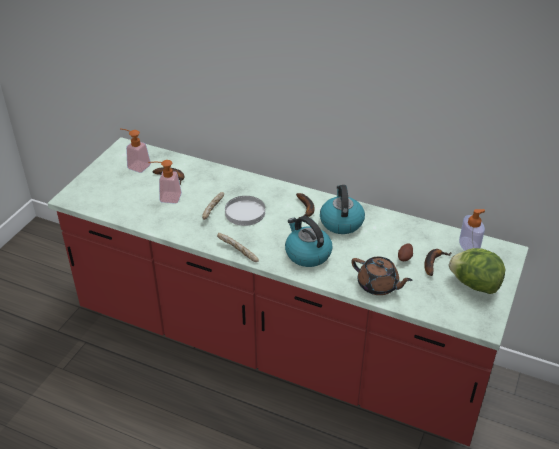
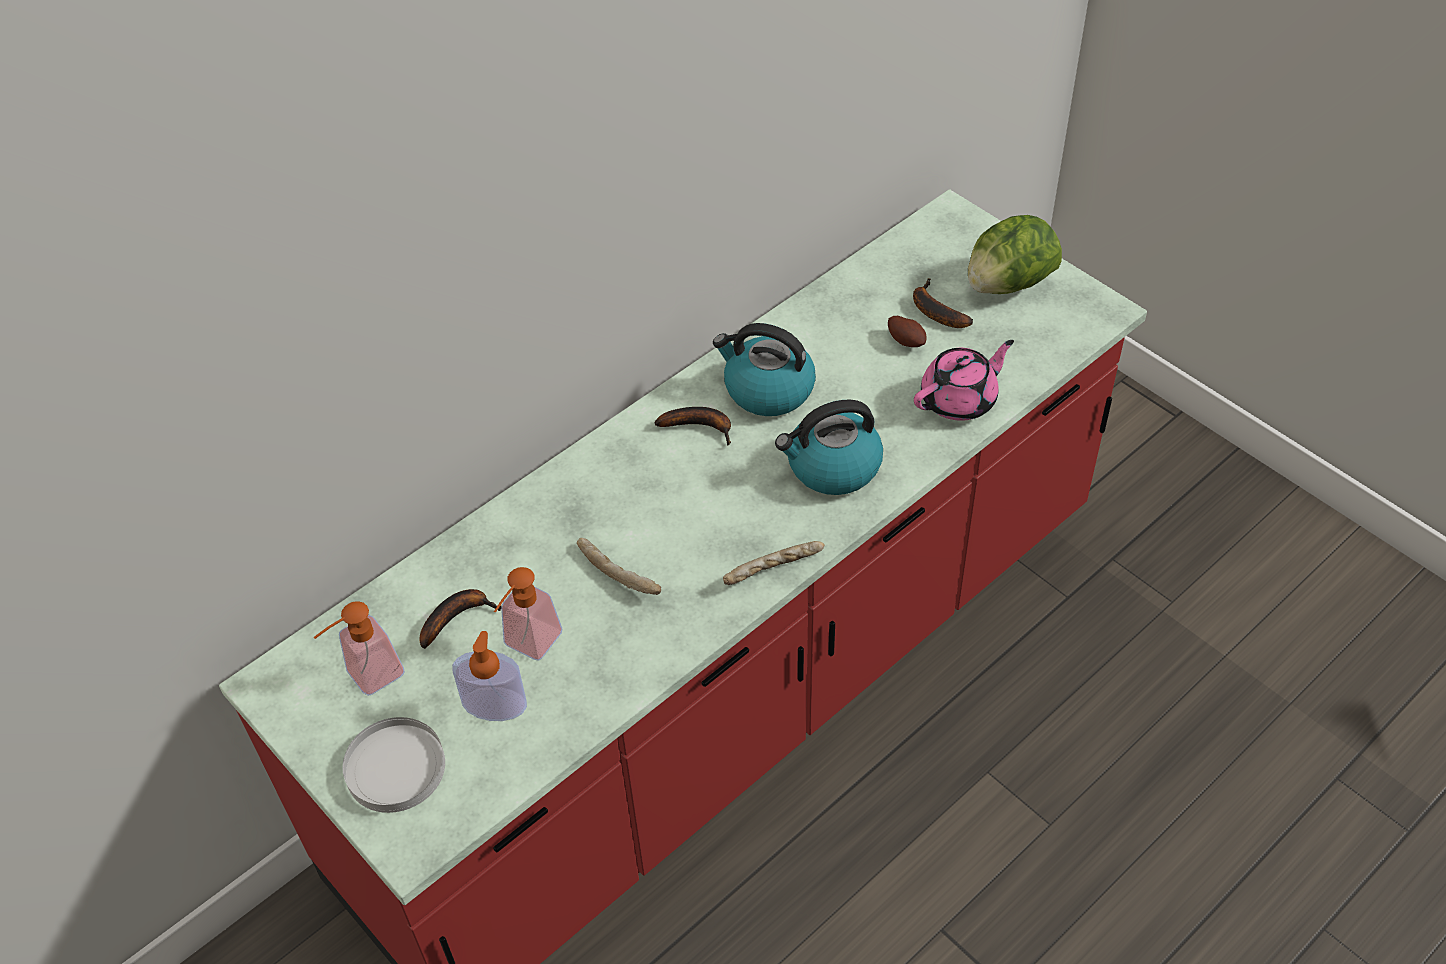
camera: 65 degrees left, 10 degrees up
(244, 212) = (658, 524): white plate -> white plate (395, 768)
(378, 285) = (960, 399): brown teapot -> pink teapot
(469, 246) = (915, 252): soap dispenser -> soap dispenser (494, 704)

